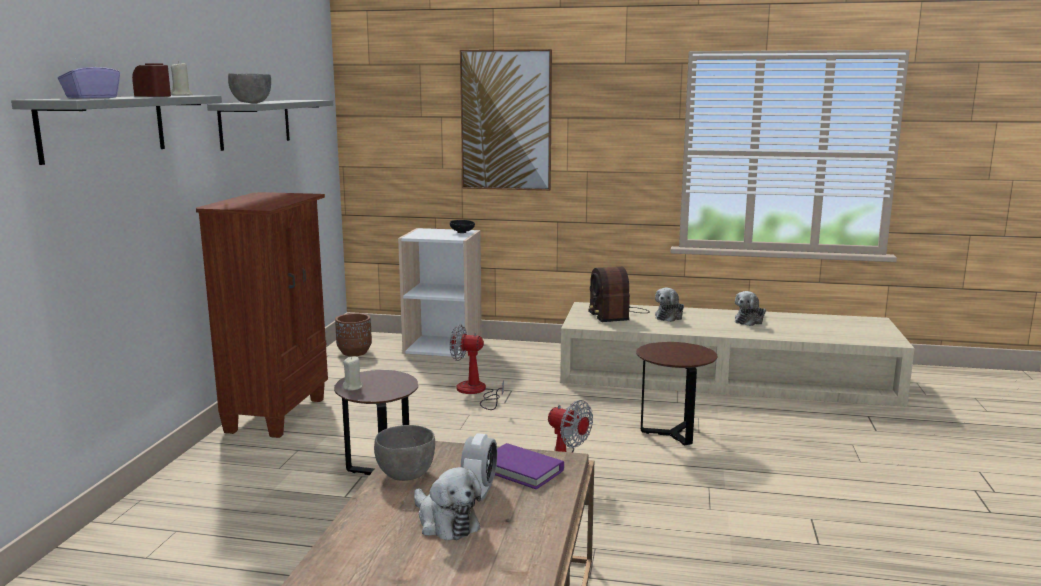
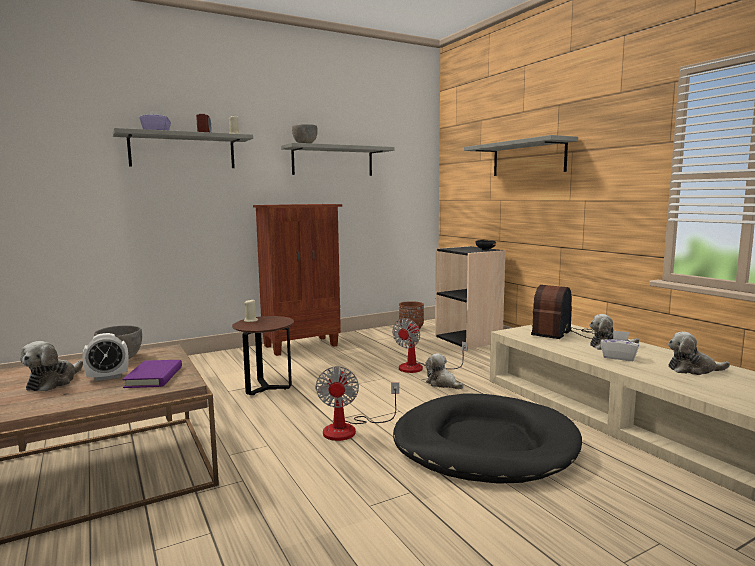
camera: 50 degrees right, 5 degrees down
(444, 346) = (469, 339): white bookcase -> black bookcase
(475, 392) = (420, 368): fan -> fan turned 120 degrees counterclockwise
(506, 120) = (528, 158): picture -> grey shelf
(531, 399) = (442, 384): none -> plush toy
(672, 434) = (484, 444): brown side table -> black dog bed
(696, 324) = (619, 357): none -> white tissue box

